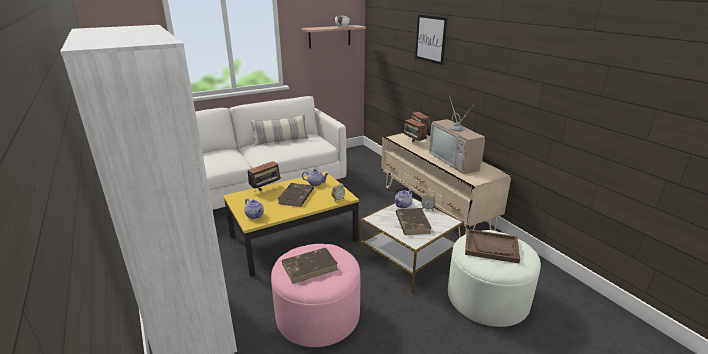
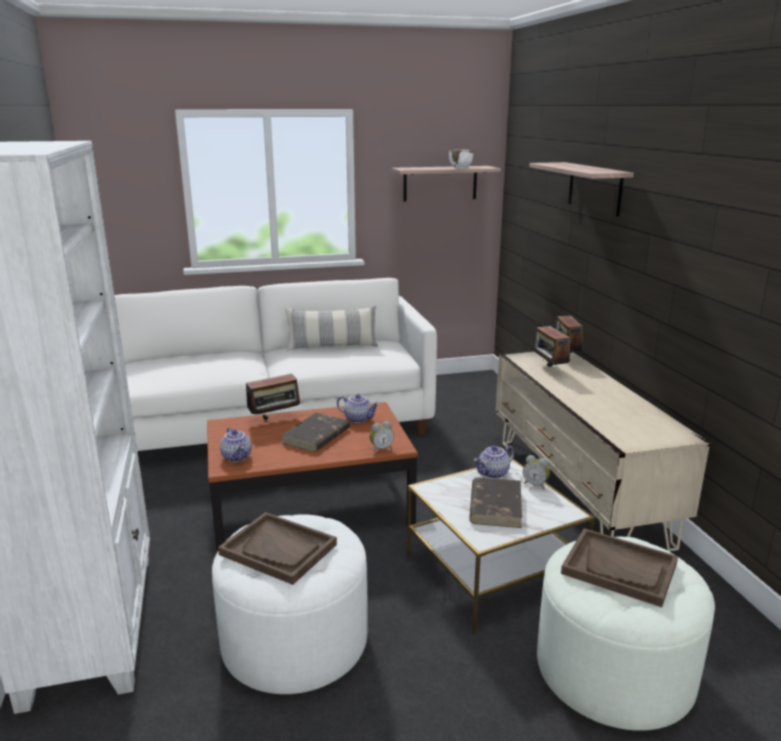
camera: 15 degrees right, 5 degrees down
(293, 239) = (311, 508): yellow coffee table -> brown coffee table
(310, 266) = (278, 549): brown book -> brown tray
(318, 315) = (295, 640): pink ottoman -> white ottoman
(430, 39) = (594, 188): picture -> shelf
(456, 161) = (613, 406): television -> none

